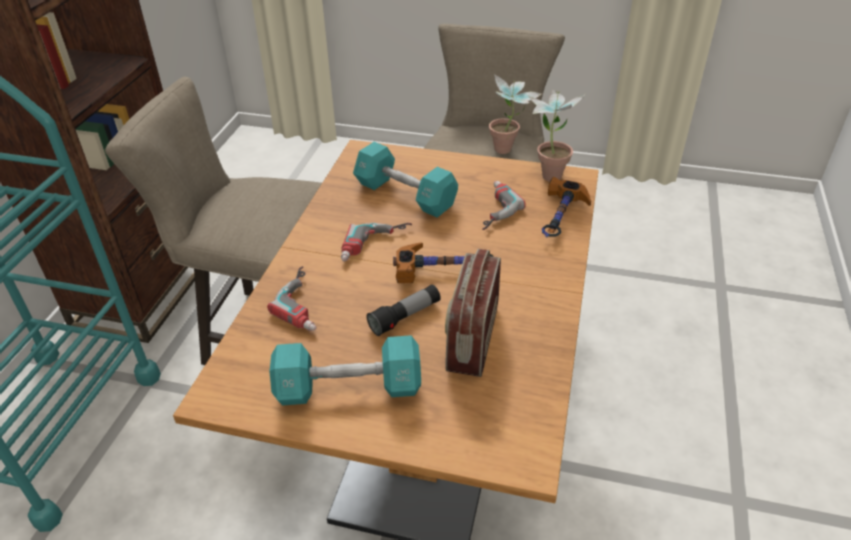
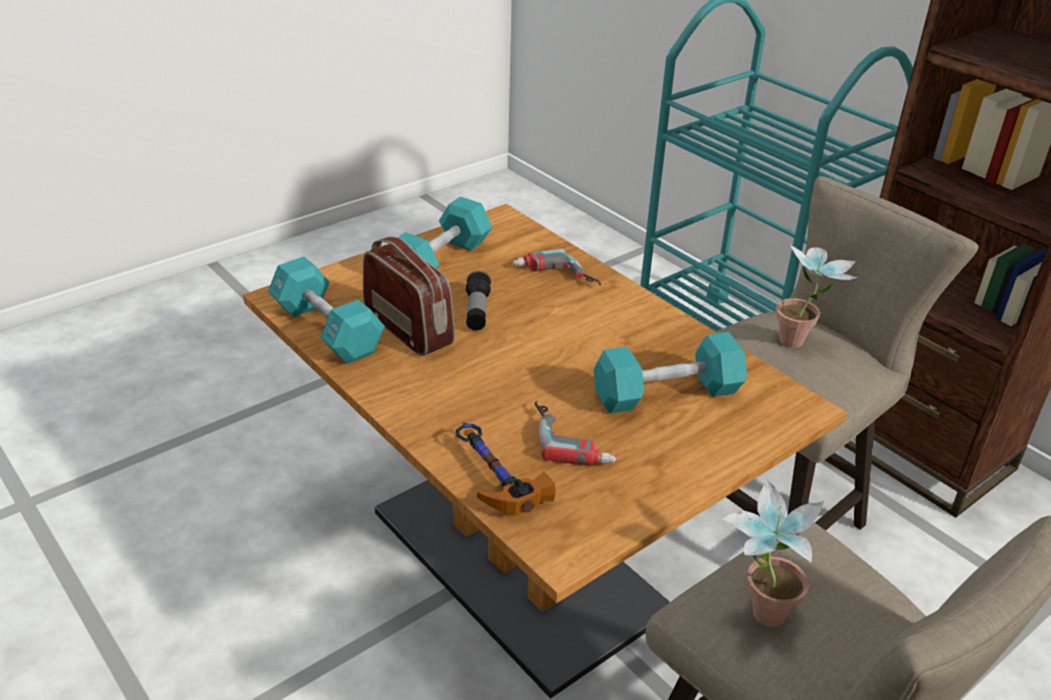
camera: 125 degrees right, 5 degrees down
(376, 246) = (592, 338): power drill -> none
(445, 270) = (509, 358): hammer -> none
(530, 386) = (327, 329): none -> turquoise dumbbell
(549, 172) = (599, 535): potted plant -> potted plant (800, 343)

